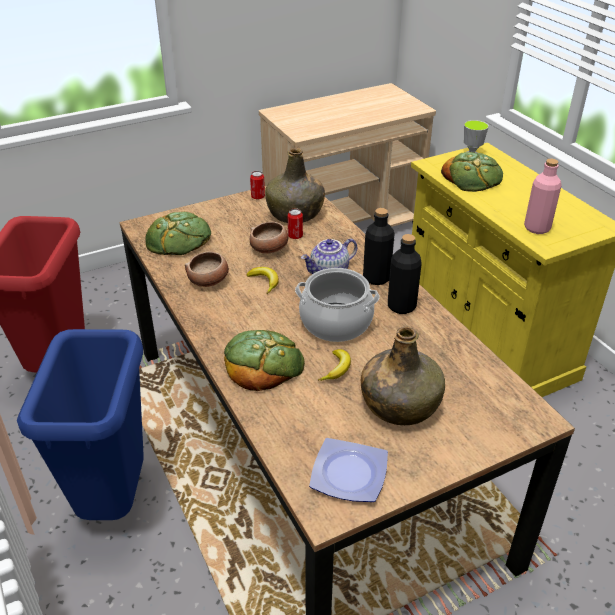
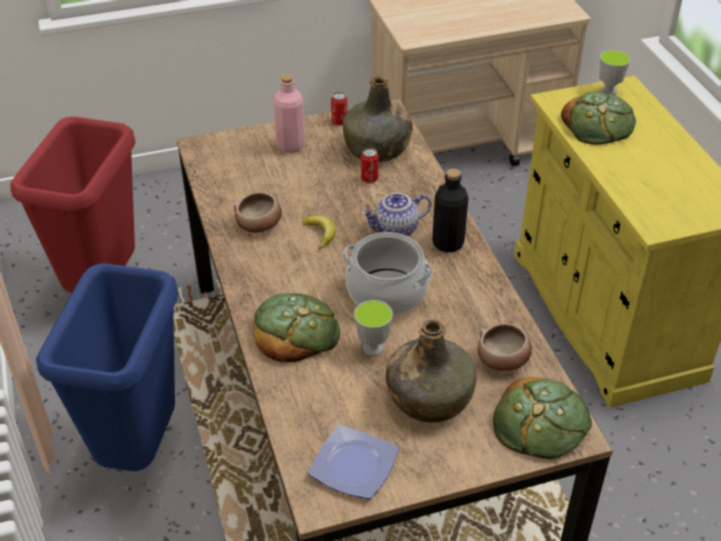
camera: 10 degrees right, 5 degrees up
(179, 239) = (237, 169): bread -> bread (540, 423)
(269, 249) = (336, 192): bowl -> bowl (503, 360)
(337, 369) = (373, 348): banana -> cup
(401, 306) = (466, 282): black bottle -> none
(537, 228) = (652, 202): pink bottle -> pink bottle (290, 145)

